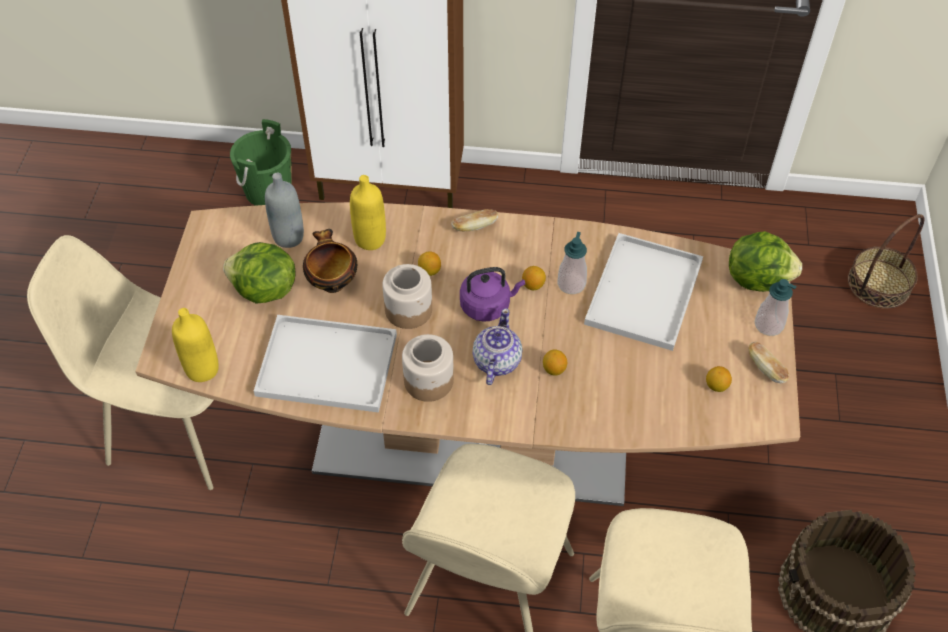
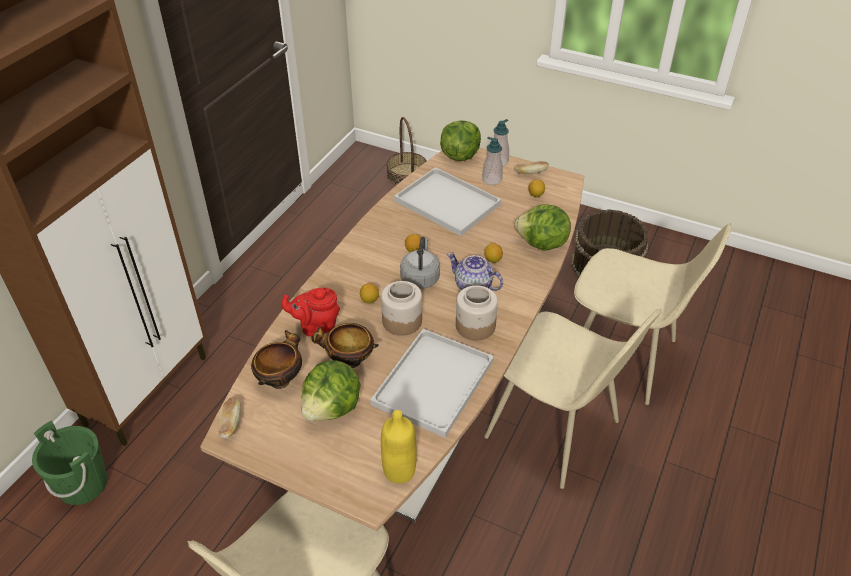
camera: 70 degrees left, 10 degrees down
(288, 237) = (281, 379): grey bottle -> bowl
(370, 239) = (316, 327): yellow bottle -> red teapot
(474, 226) = (340, 265): bread -> bread (231, 424)
(488, 305) = (420, 277): purple kettle -> grey kettle
(571, 284) = (422, 232): soap dispenser -> soap dispenser (492, 179)
(611, 416) = (542, 244): none -> lettuce

